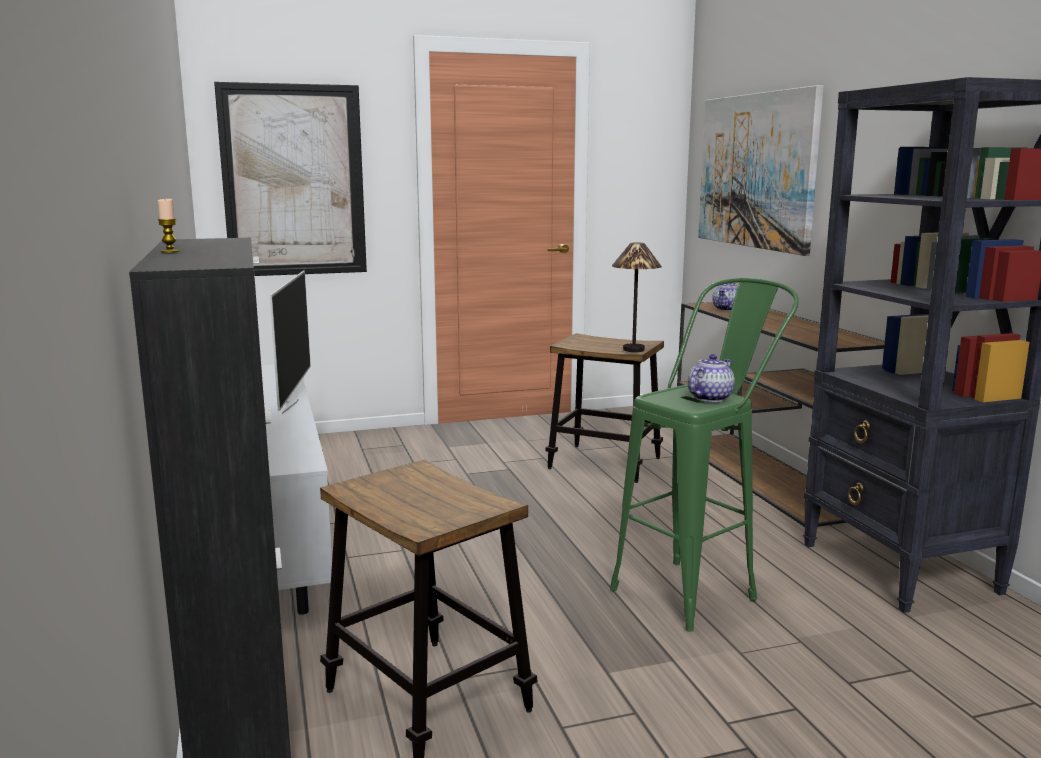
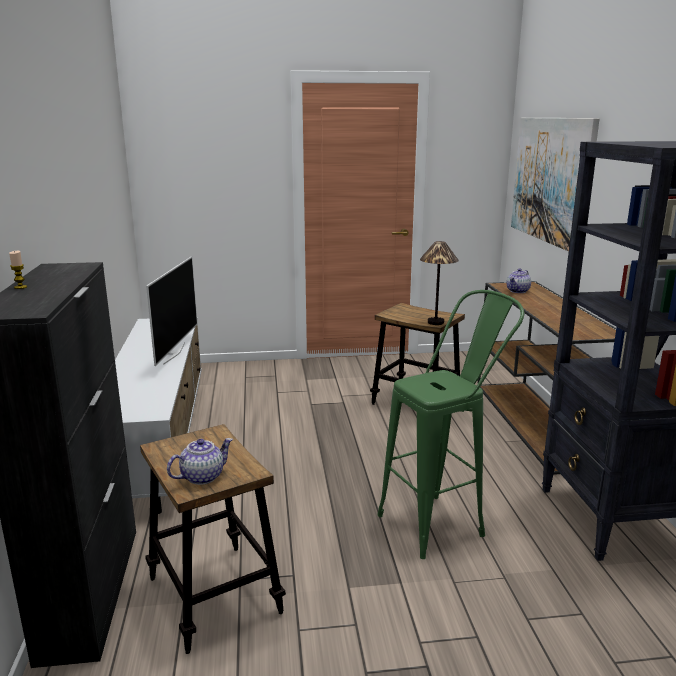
camera: 10 degrees right, 5 degrees up
(294, 181) = (201, 181): picture -> none
(709, 398) = (450, 386): teapot -> teapot (202, 476)

